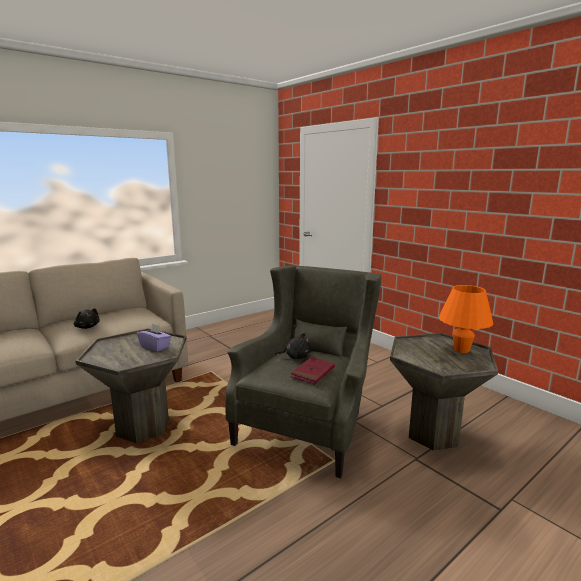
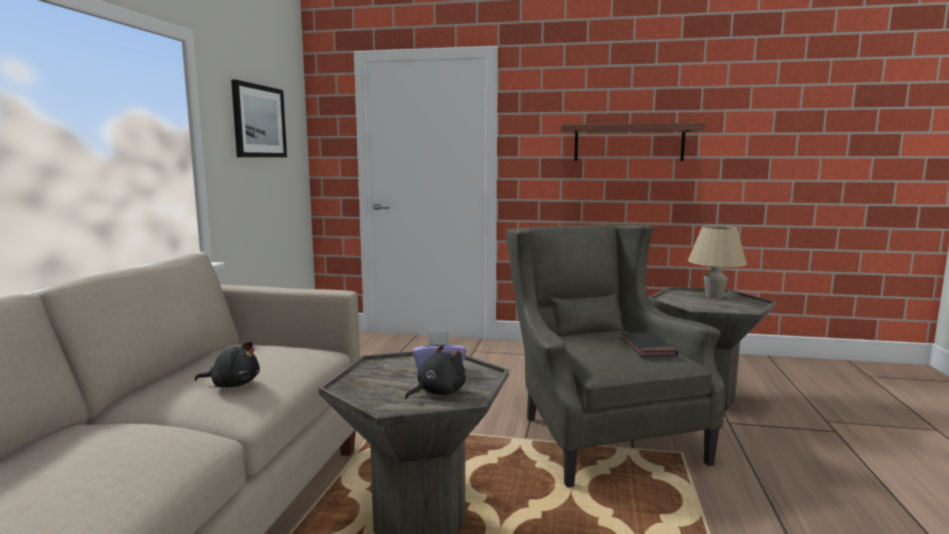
camera: 40 degrees left, 5 degrees down
(228, 178) = (259, 121): none -> picture
(296, 357) = (594, 341): black plush toy -> black plush toy (438, 392)
(313, 372) = (647, 348): red book -> black book
(461, 349) = (714, 296): orange table lamp -> beige table lamp
(466, 198) = (628, 143): none -> shelf

